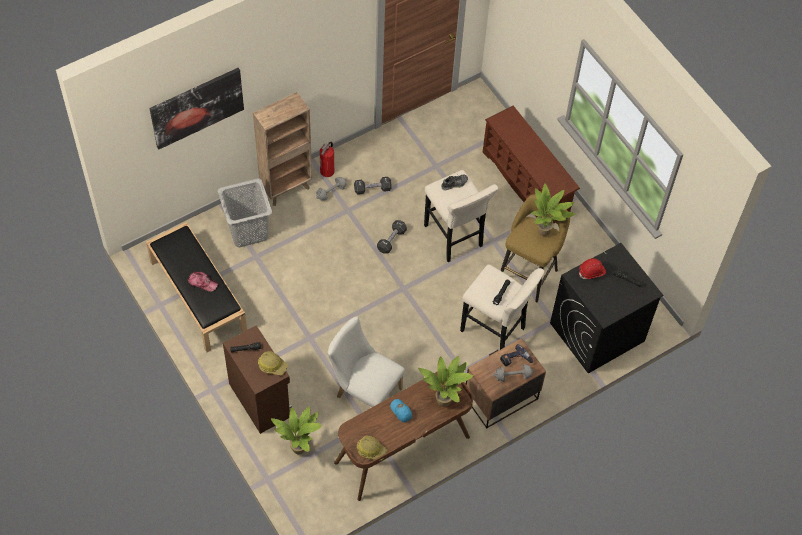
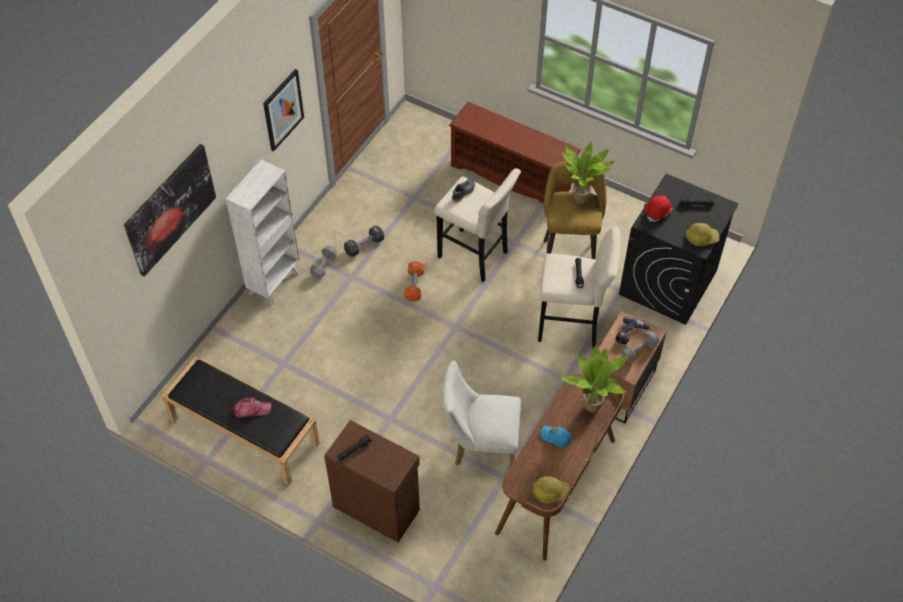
camera: 25 degrees left, 5 degrees down
(247, 230) = (258, 342): grey laundry basket -> none
(272, 365) = (393, 453): hard hat -> hard hat (701, 237)
(286, 188) = (275, 282): brown bookcase -> white bookcase
(300, 447) = (449, 536): potted plant -> none
(327, 171) = (307, 248): fire extinguisher -> none
(332, 59) = (283, 110): none -> picture
(391, 240) = (414, 286): black dumbbell -> orange dumbbell

